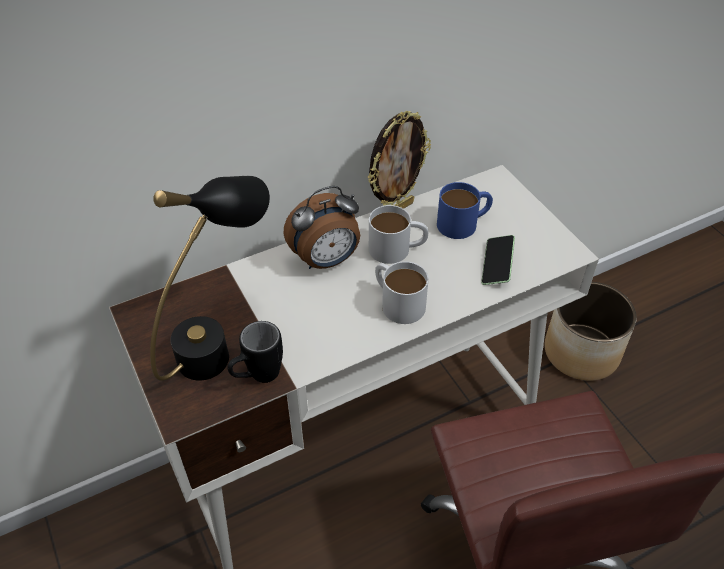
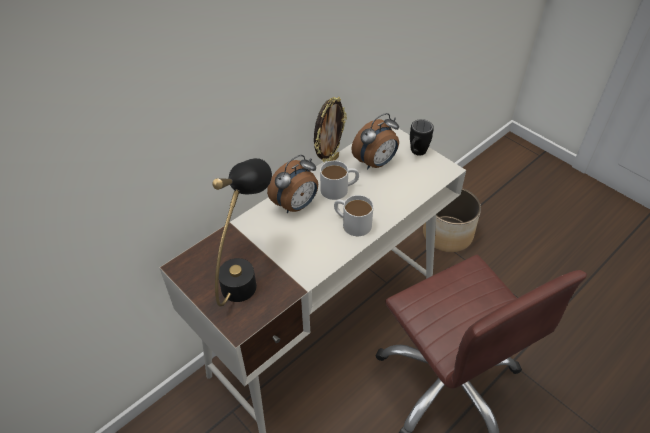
camera: 15 degrees left, 0 degrees up
(257, 377) = (280, 290): black mug -> black mug (416, 153)
(464, 223) = (376, 163): blue mug -> alarm clock
(497, 266) = (406, 187): phone -> none

